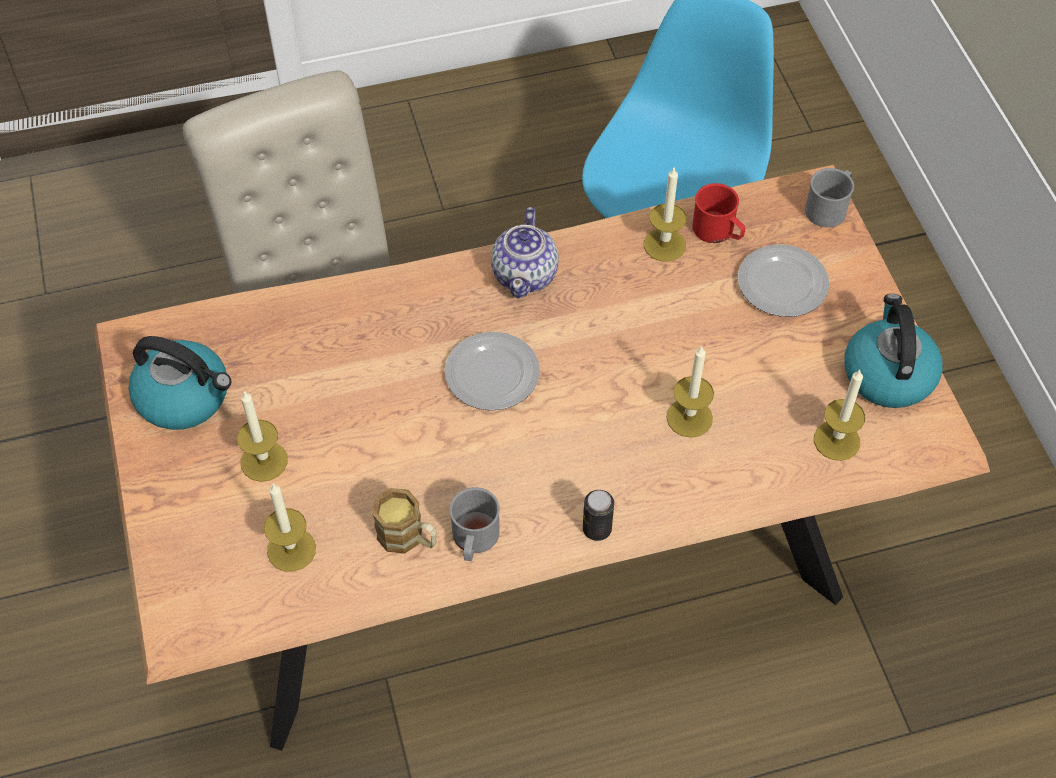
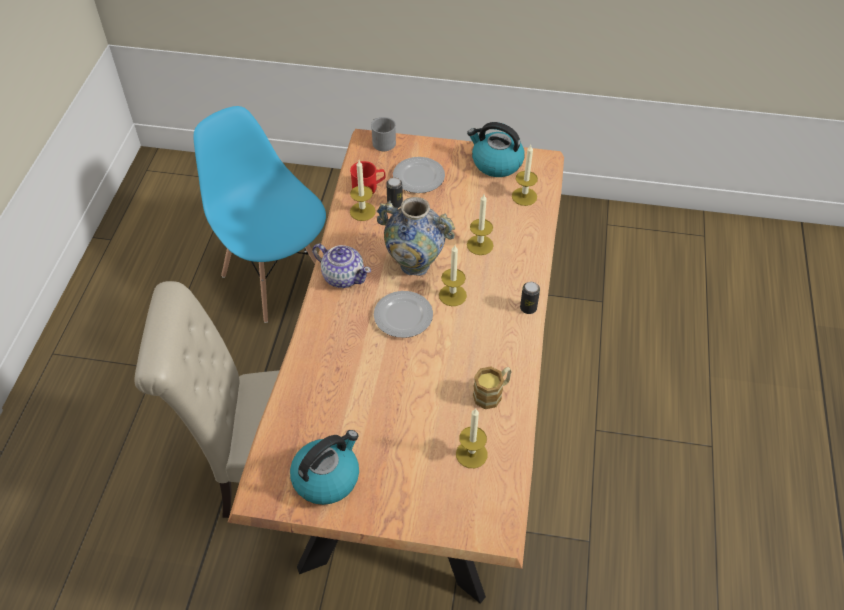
camera: 65 degrees left, 5 degrees down
(264, 461) = (400, 448): candle -> candle (452, 295)
(474, 540) = (509, 363): grey mug -> none
(597, 350) = (415, 265): none -> vase
(706, 277) = (395, 204): none -> can

